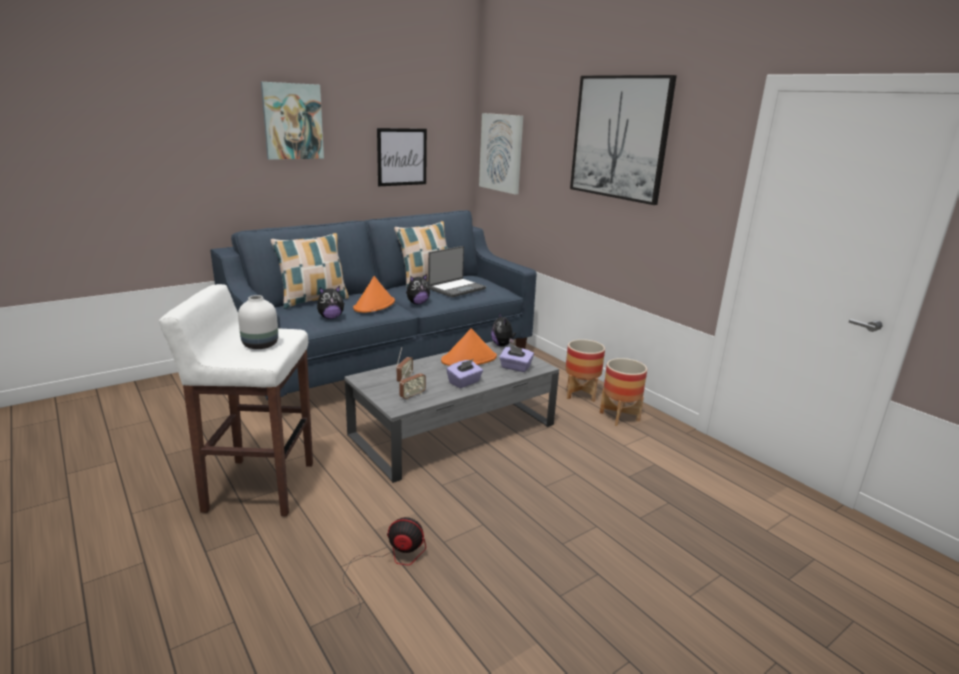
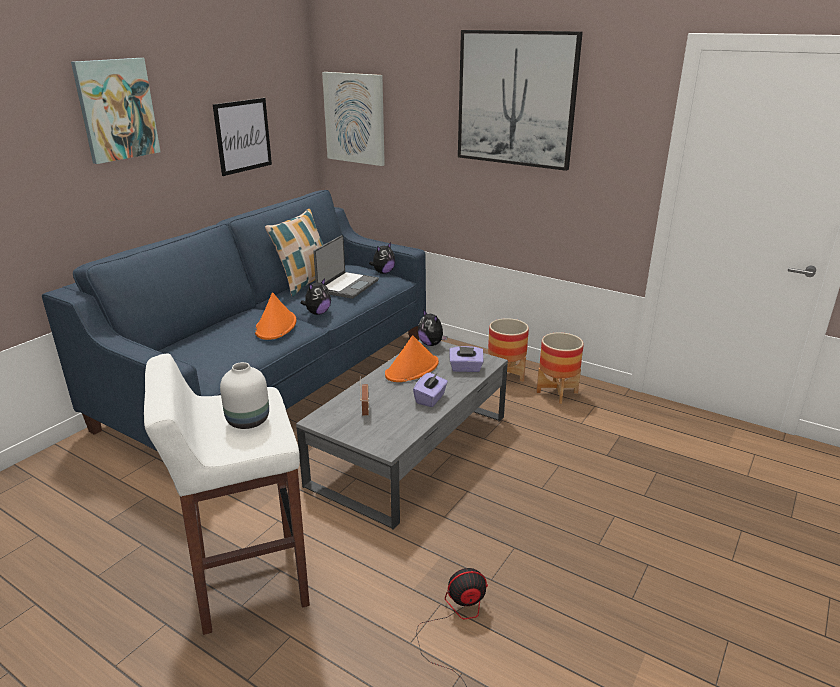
camera: 20 degrees left, 5 degrees up
(313, 300) = (195, 334): pillow -> none
(331, 317) = (239, 353): plush toy -> plush toy (383, 272)
(412, 395) = (391, 429): radio -> none

